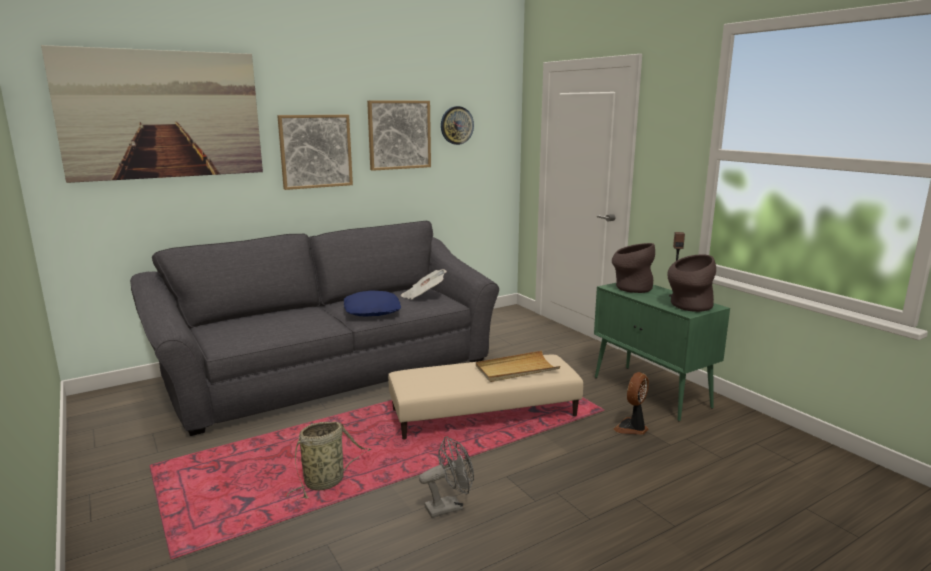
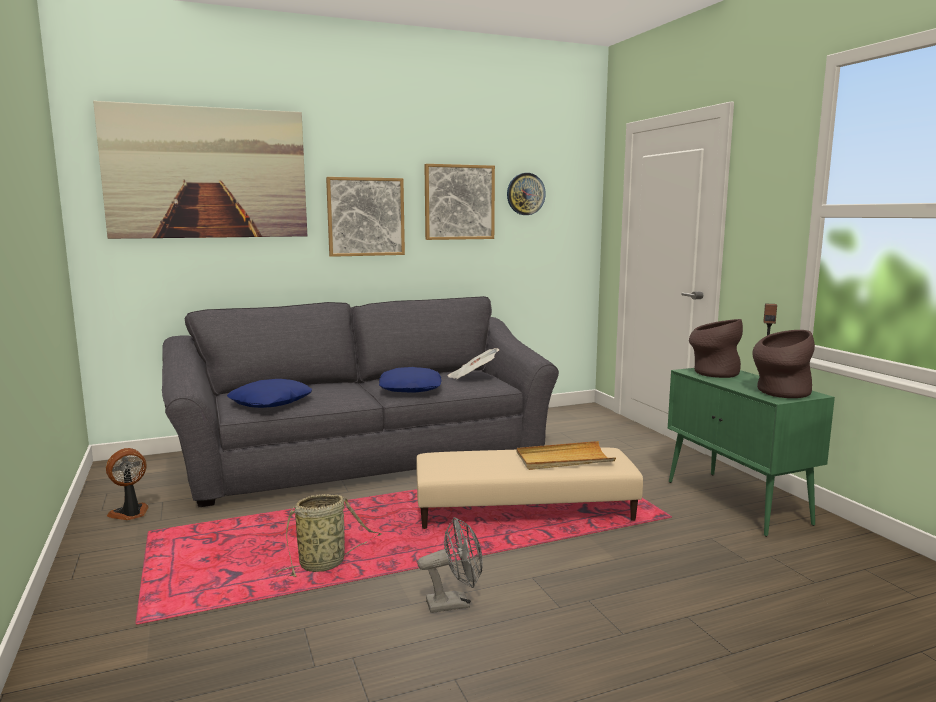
camera: 10 degrees right, 5 degrees down
(249, 334) = (271, 402): none -> blue pillow
(632, 428) = (702, 539): fan -> fan (130, 514)

